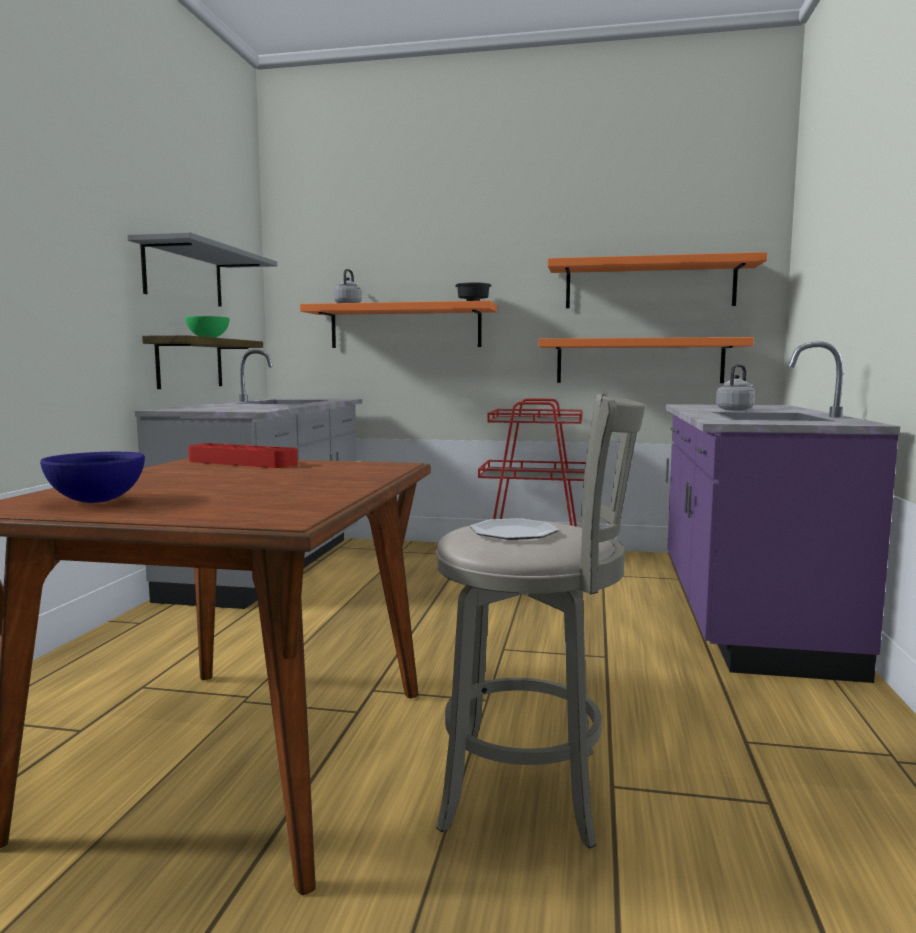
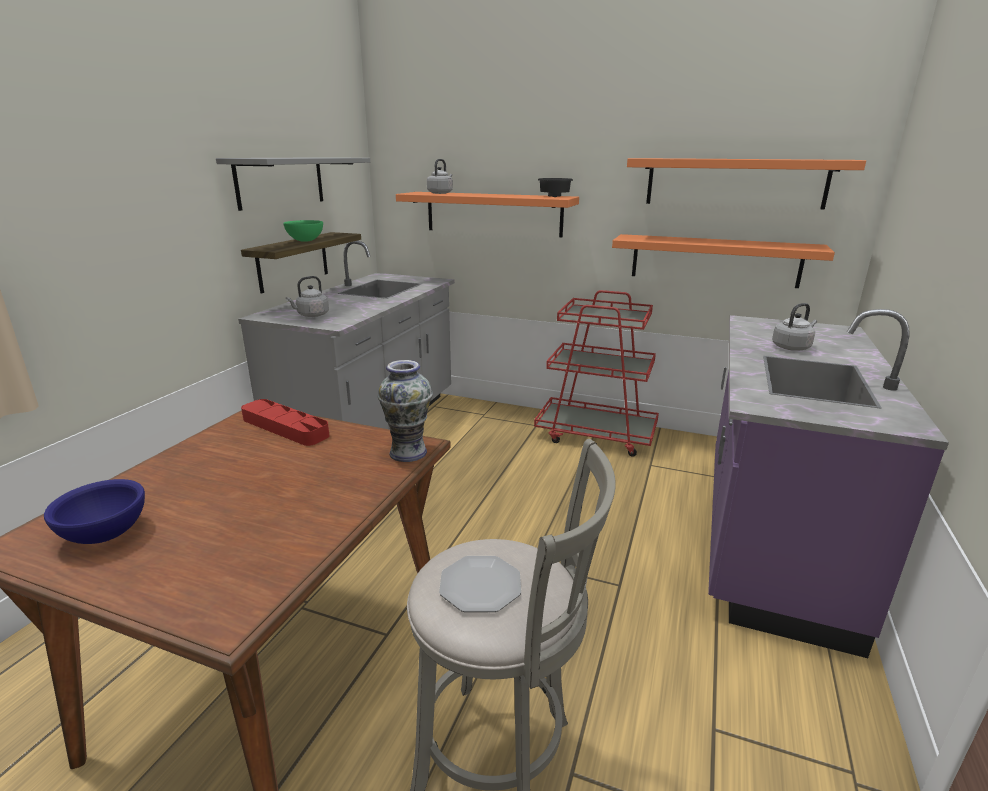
camera: 10 degrees right, 15 degrees up
(221, 408) = (311, 315): none -> grey kettle
(392, 467) = (407, 452): none -> vase

